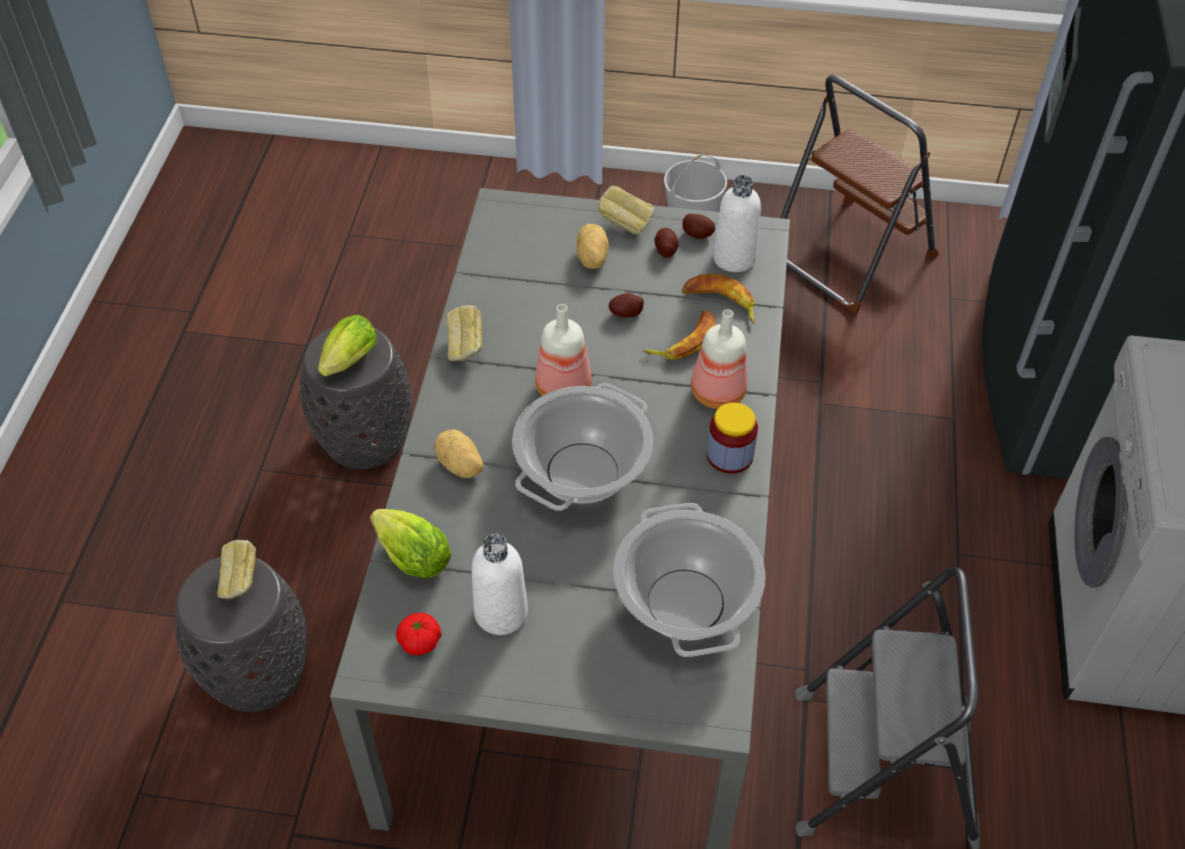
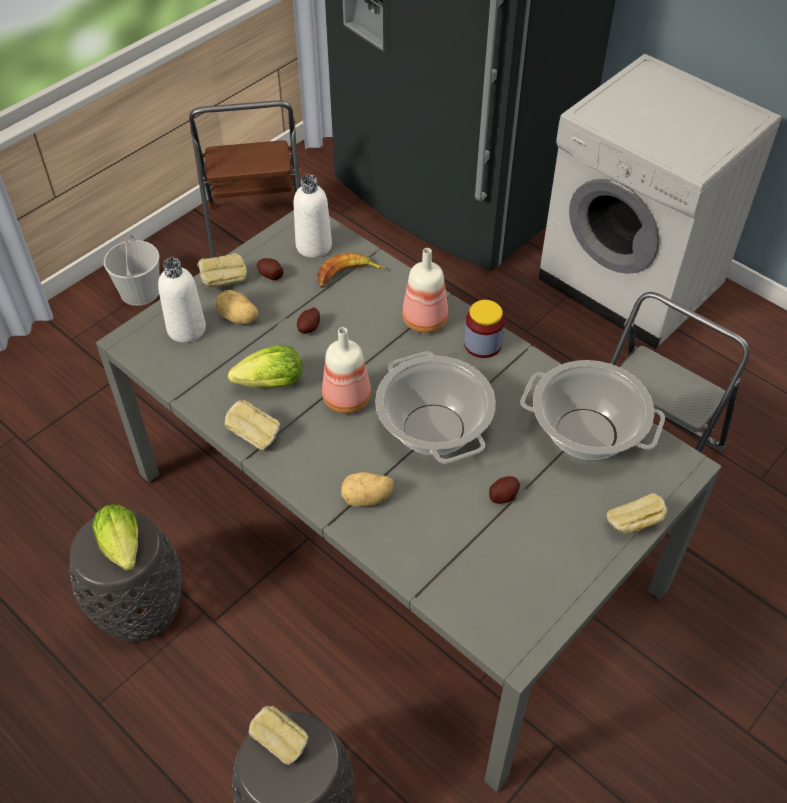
camera: 55 degrees left, 0 degrees up
(409, 555) = (426, 573): lettuce -> lettuce (267, 384)
(420, 642) = (511, 606): tomato -> none
(501, 613) = (520, 542): white bottle -> white bottle (186, 329)
(596, 702) = (633, 525): none -> bread
(684, 340) = (363, 311): banana -> none
(698, 234) = (273, 251): potato -> potato (503, 495)

